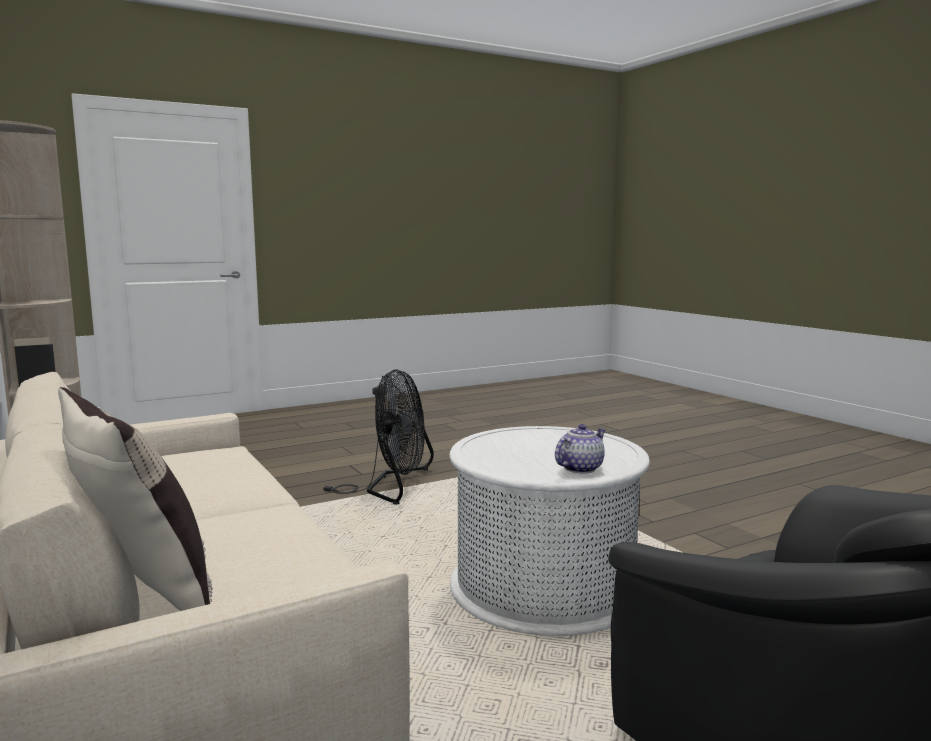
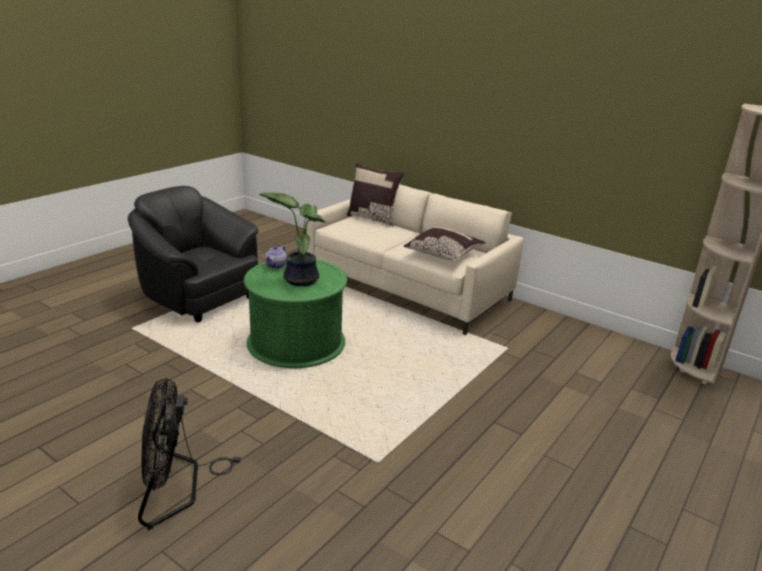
camera: 155 degrees right, 15 degrees up
(193, 466) = (444, 254): none -> pillow
(390, 486) = (453, 409): black fan -> black fan (179, 482)
(542, 448) = (299, 279): none -> potted plant
(545, 586) = (296, 342): white coffee table -> green coffee table

